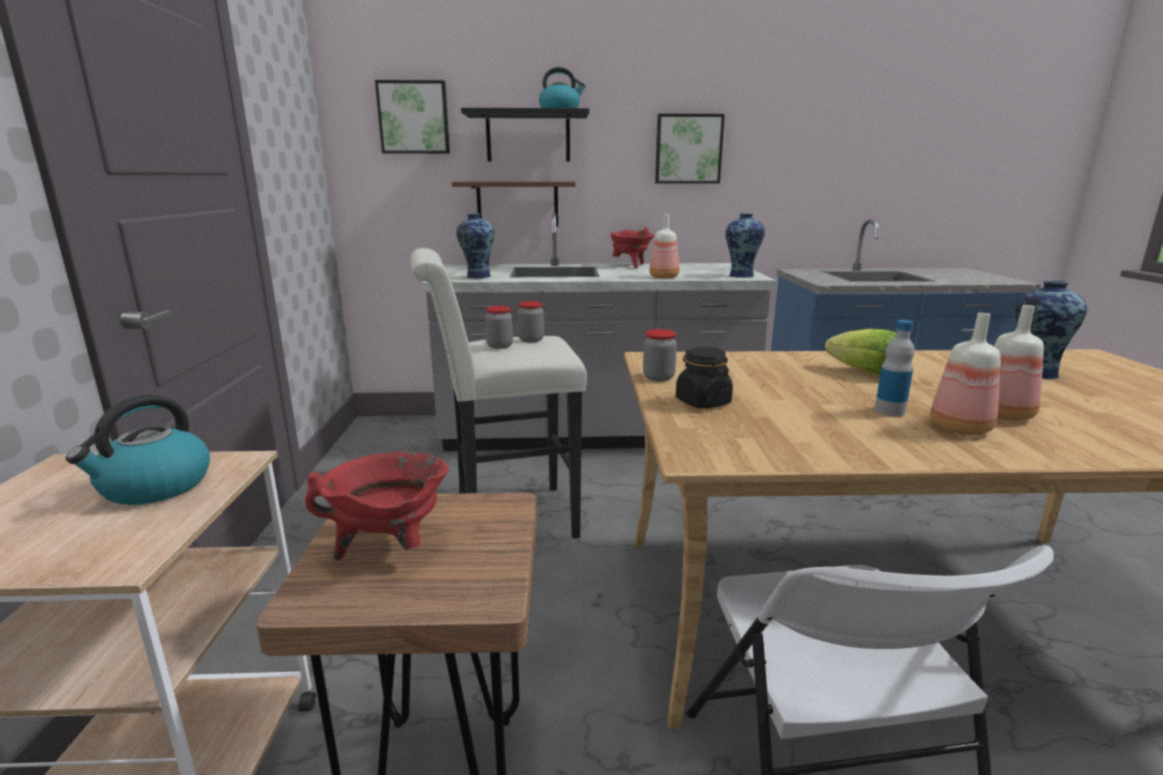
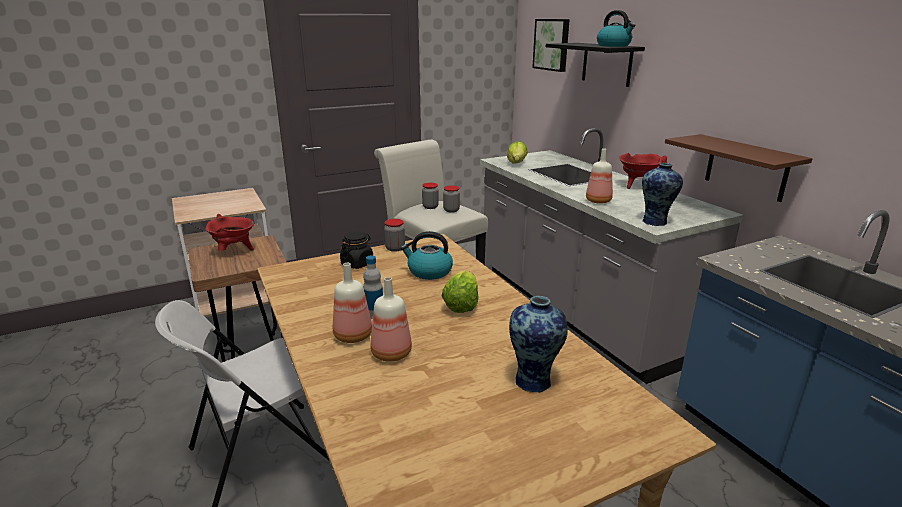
camera: 65 degrees right, 5 degrees up
(155, 487) = (231, 205): kettle -> kettle (429, 272)
(477, 276) = (517, 163): vase -> lettuce
(517, 204) = (594, 115): brown shelf -> brown shelf (746, 167)
(688, 149) = (718, 87): picture -> none

